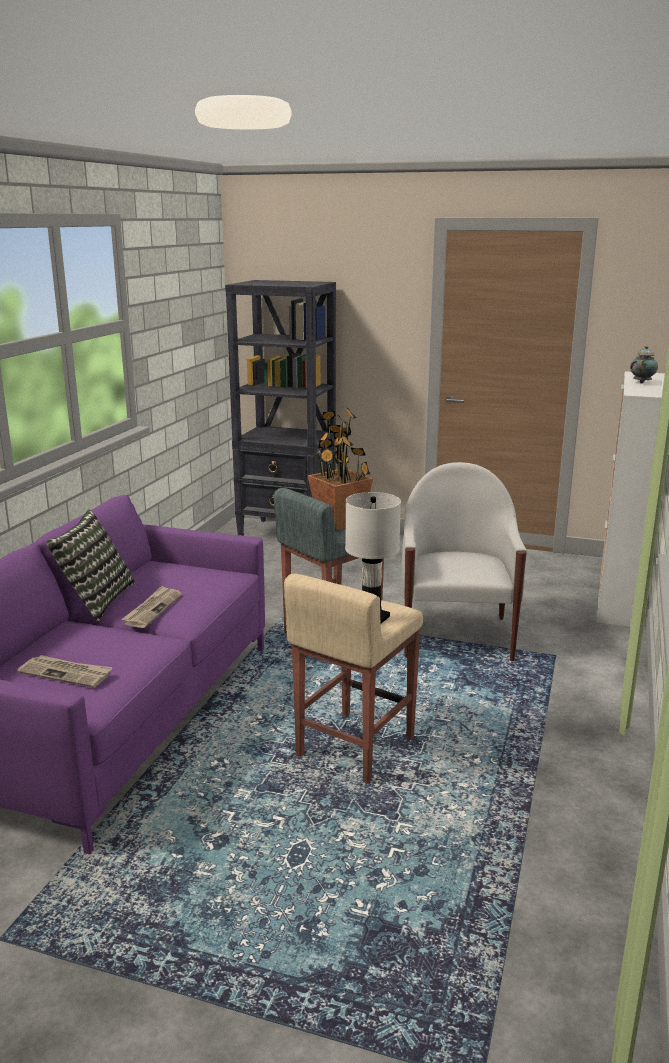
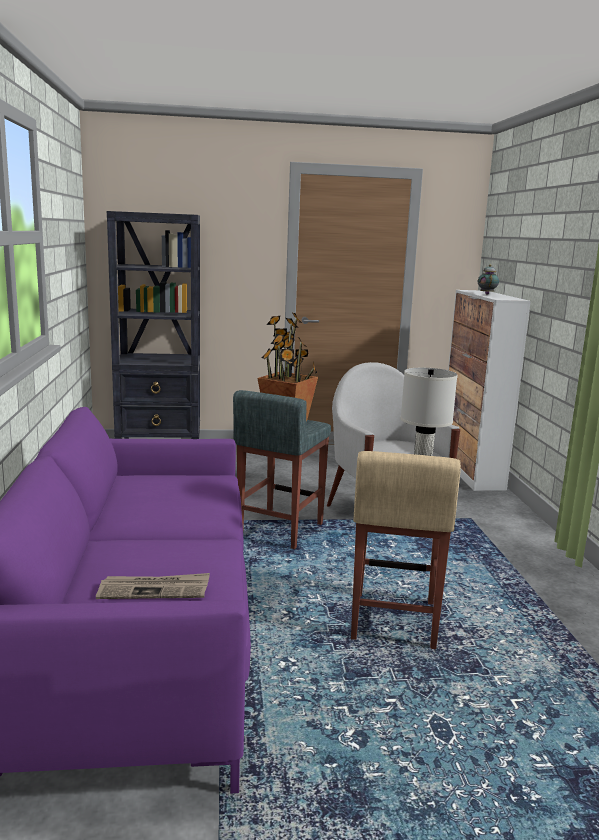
camera: 25 degrees left, 5 degrees down
(96, 600) = (102, 516): pillow -> none
(152, 609) = (175, 515): newspaper -> none

